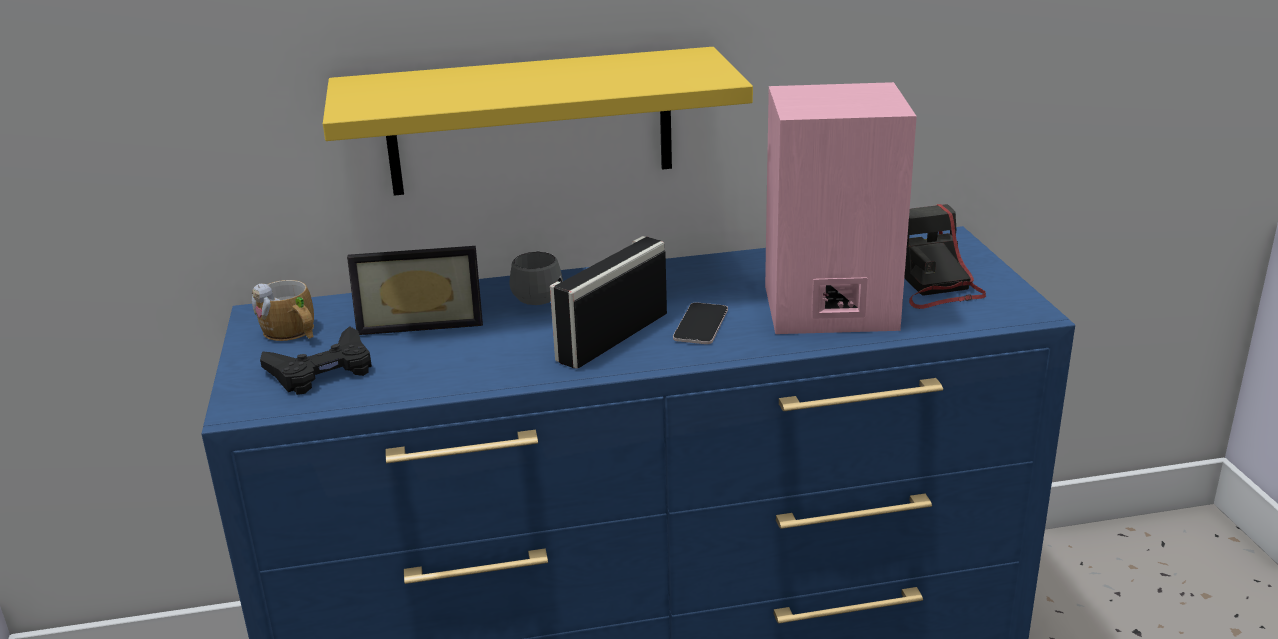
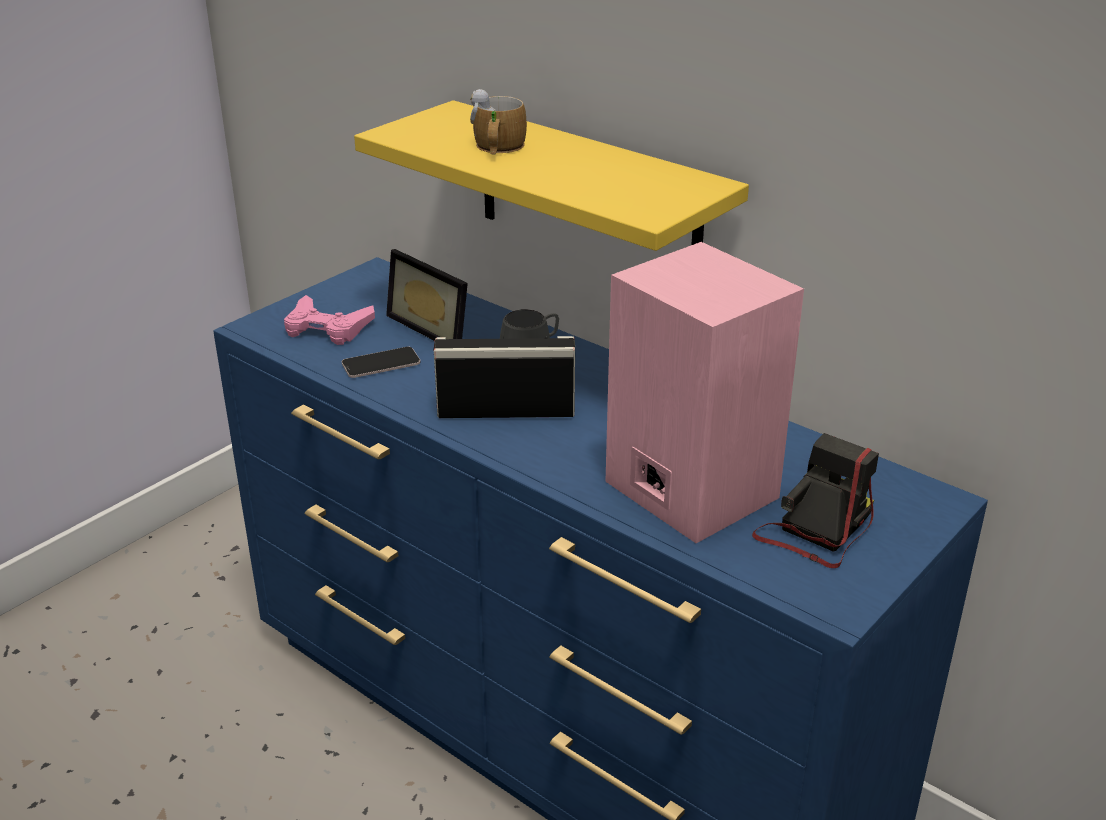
camera: 50 degrees right, 5 degrees up
(292, 333) = (363, 294): mug -> mug (497, 149)
(322, 370) = (327, 328): black game controller -> pink game controller
(701, 325) = (576, 440): phone -> phone (381, 363)

